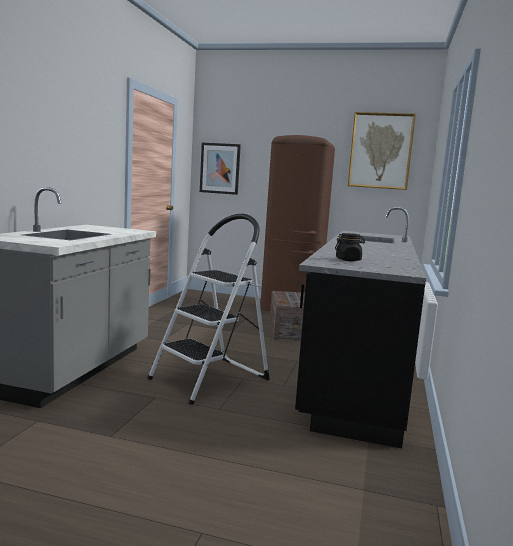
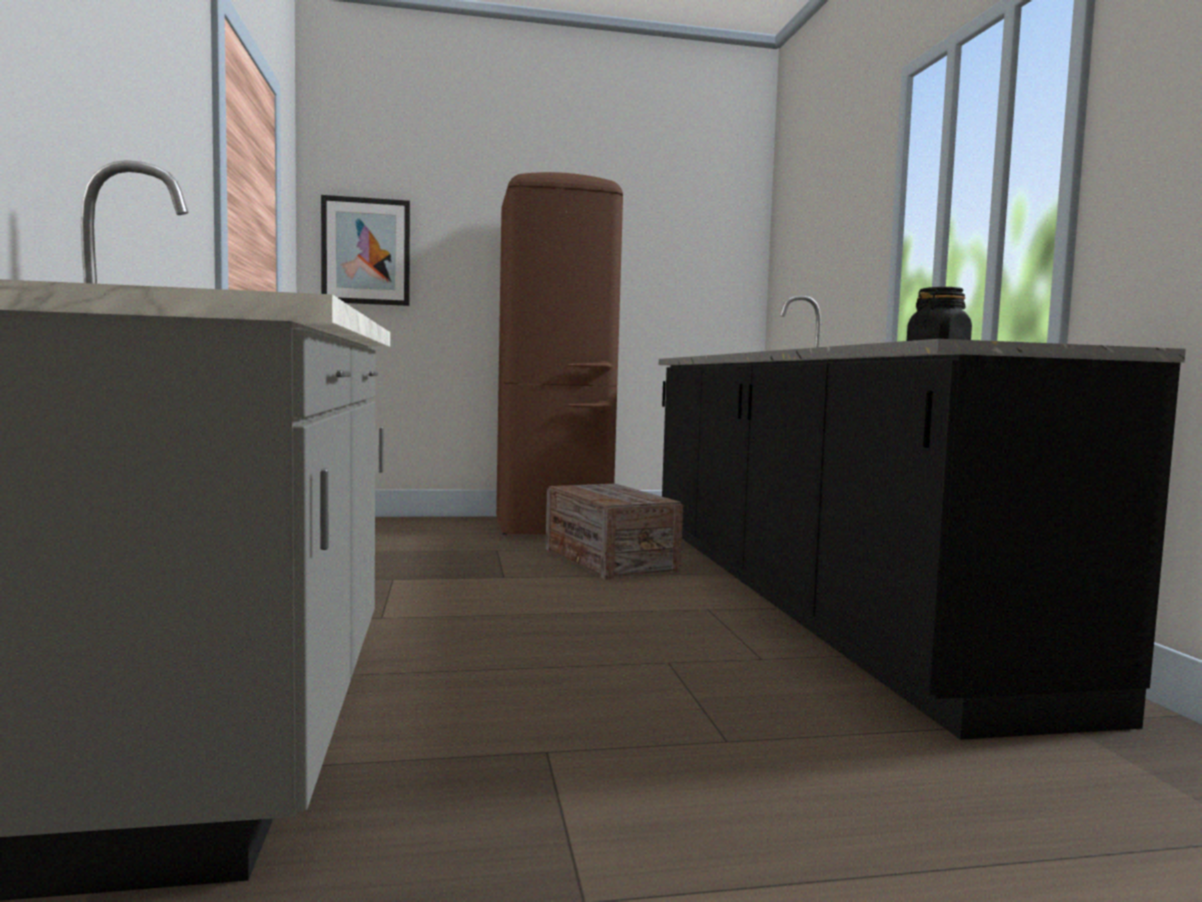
camera: 25 degrees left, 5 degrees down
(212, 379) = (611, 678): step ladder -> none
(380, 151) = (683, 220): picture -> none

